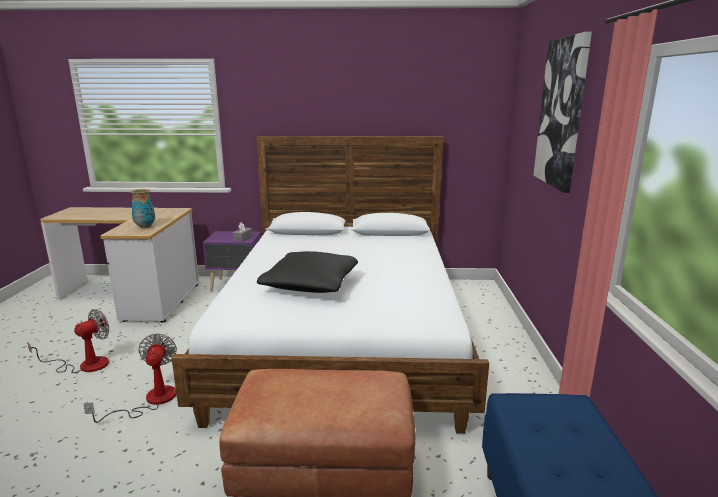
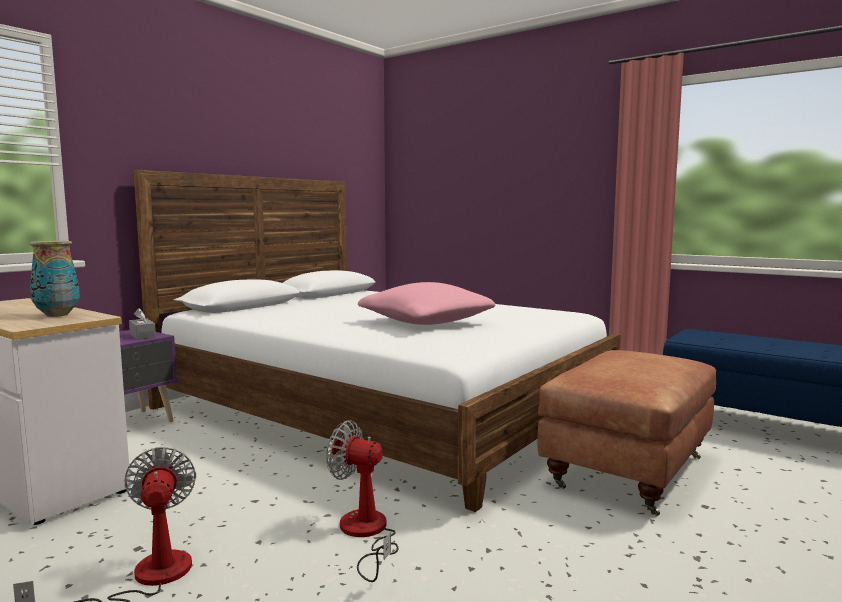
camera: 55 degrees left, 10 degrees down
(311, 285) = (426, 322): black pillow -> pink pillow
(562, 113) = (515, 144): picture -> none

